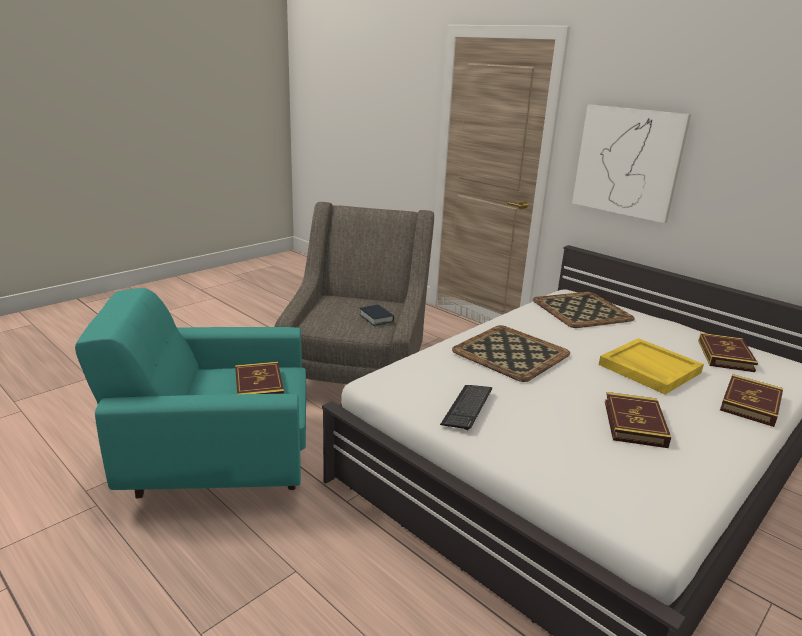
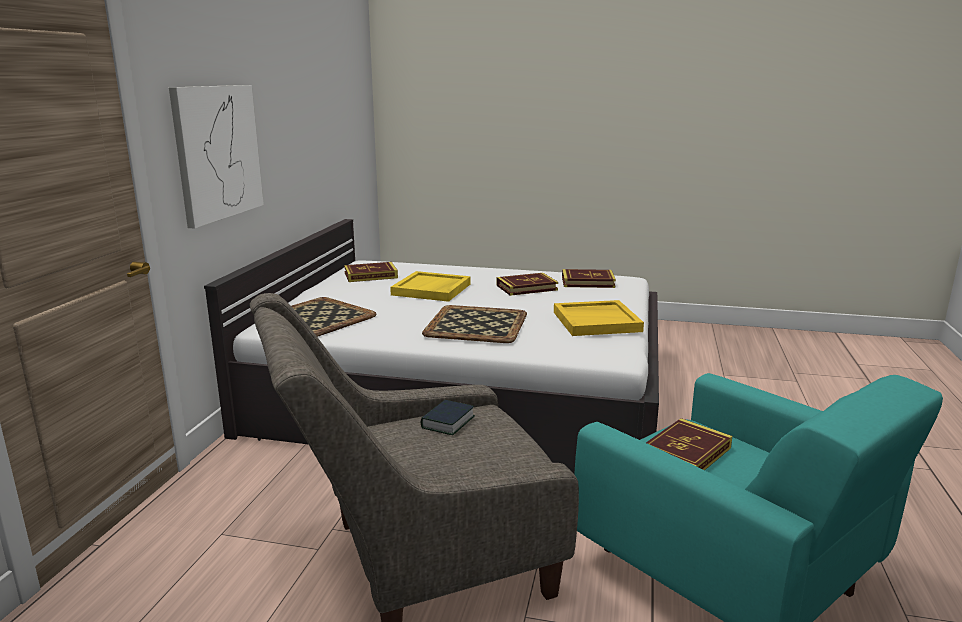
camera: 120 degrees left, 5 degrees down
(467, 407) = (597, 321): keyboard -> yellow tray
(750, 404) = (448, 269): book -> book (587, 282)

